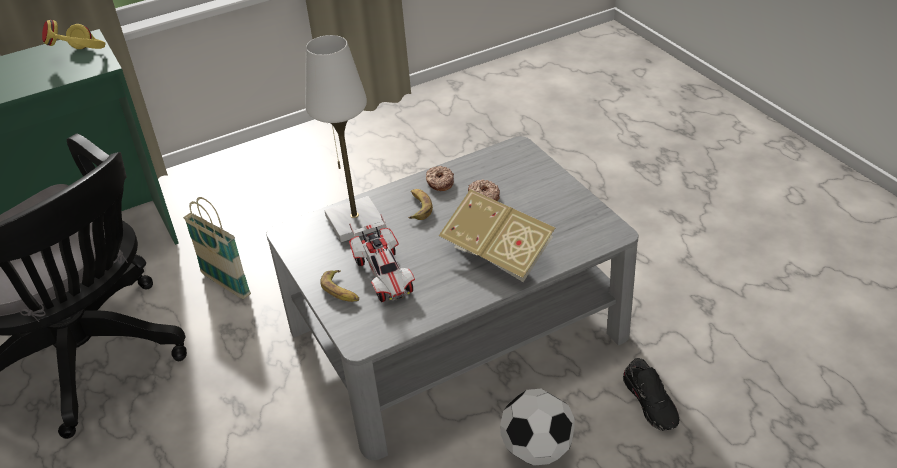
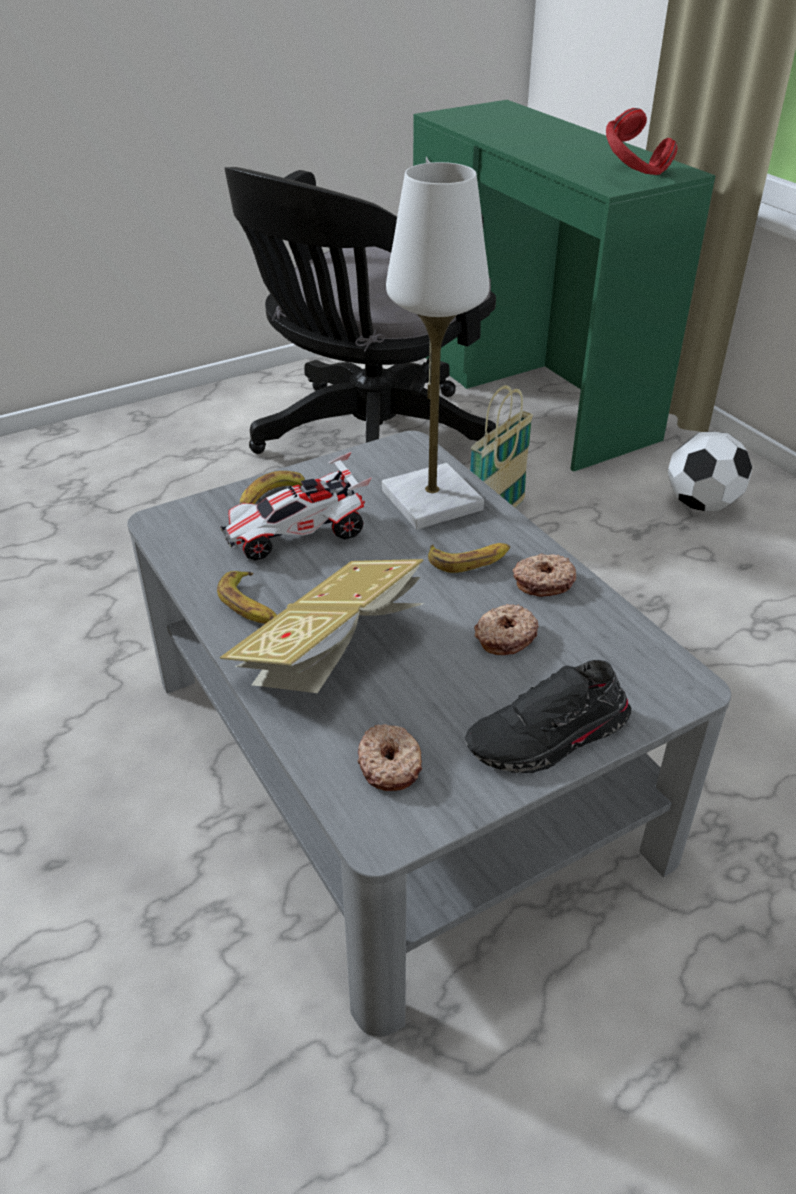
camera: 85 degrees right, 0 degrees up
(82, 56) = (633, 175): yellow headphones -> red headphones
(455, 289) = (251, 605): none -> banana
(537, 449) = (131, 865): football -> football (701, 504)
(575, 231) = (390, 765): none -> donut
(651, 402) = (194, 1060): black shoe -> black shoe (549, 739)

